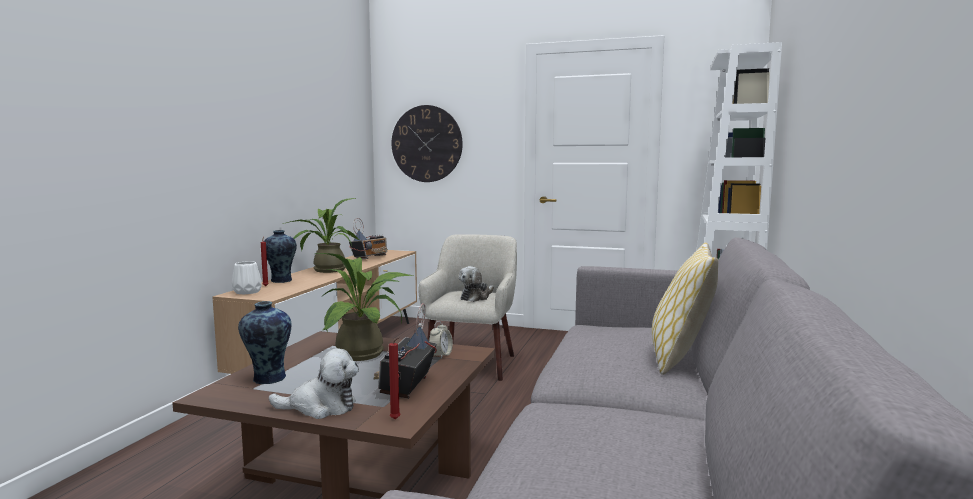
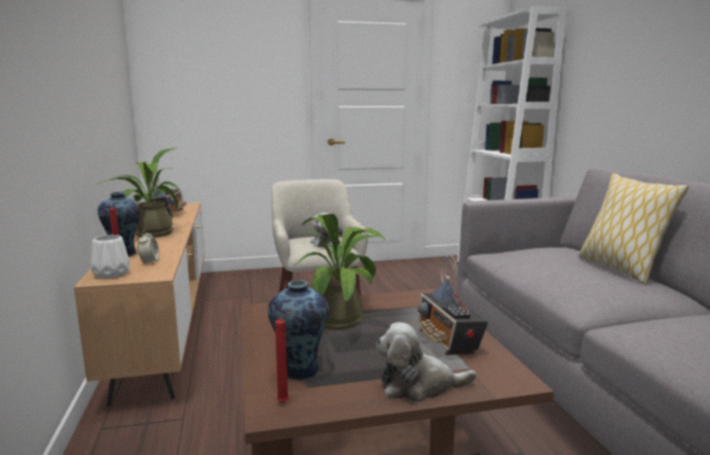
camera: 30 degrees left, 5 degrees up
(321, 407) = (419, 386): plush toy -> plush toy turned 150 degrees counterclockwise
(396, 420) = (507, 377): red candle -> red candle (285, 403)
(426, 144) = (201, 85): wall clock -> none
(440, 355) = (412, 305): alarm clock -> alarm clock (150, 262)

